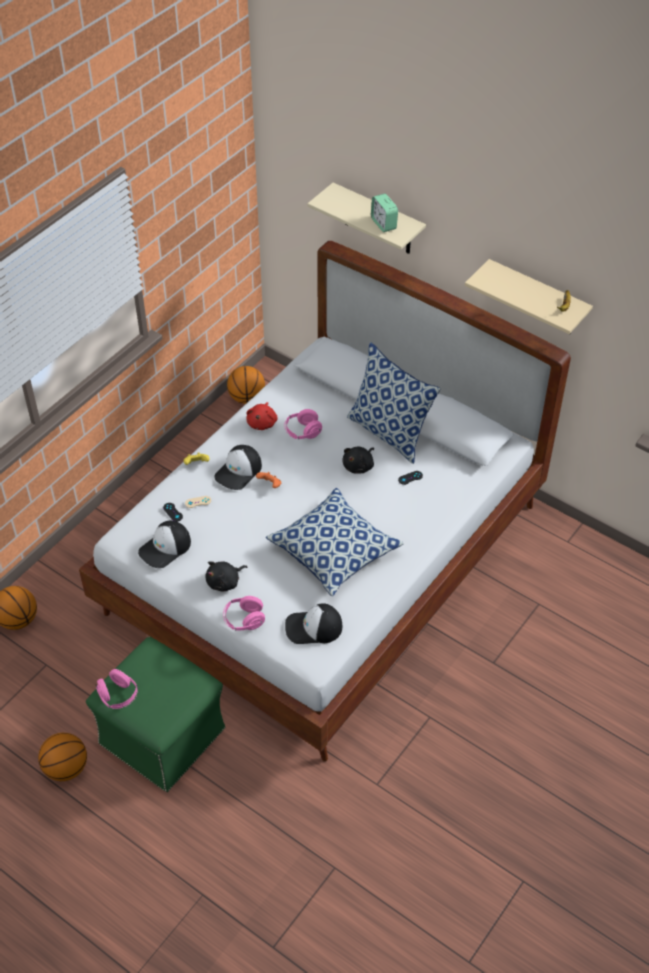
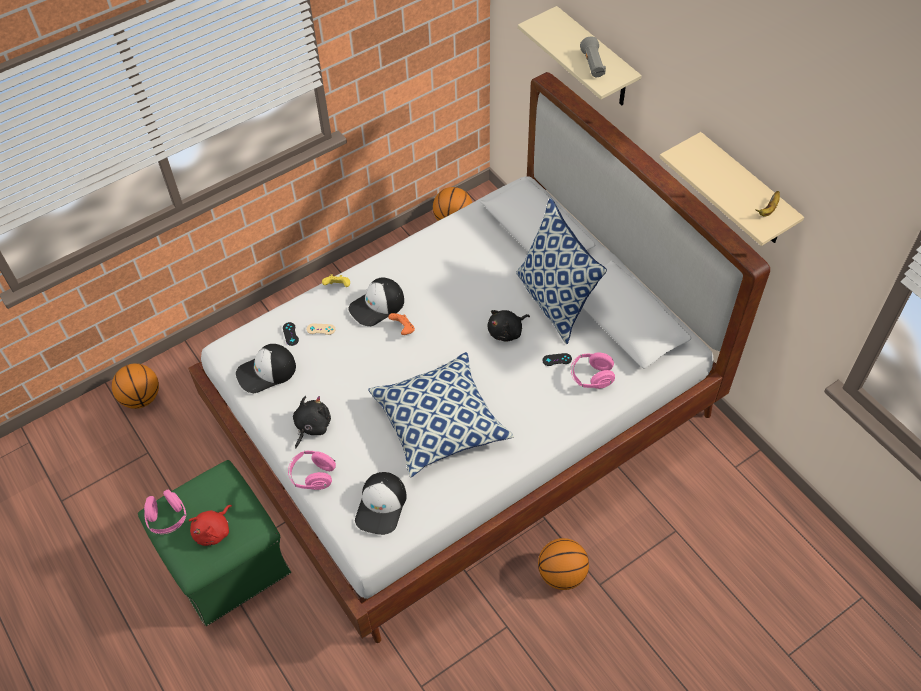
camera: 20 degrees right, 5 degrees up
(66, 768) = (121, 568): basketball -> basketball (561, 574)
(225, 582) = (311, 426): black plush toy -> black plush toy turned 135 degrees clockwise
(262, 423) = (424, 257): red plush toy -> red plush toy (214, 531)
(302, 432) = (462, 278): pink headphones -> pink headphones (591, 377)
(313, 628) = (381, 506): cap -> cap turned 90 degrees counterclockwise
(383, 224) = (592, 65): alarm clock -> grey flashlight

